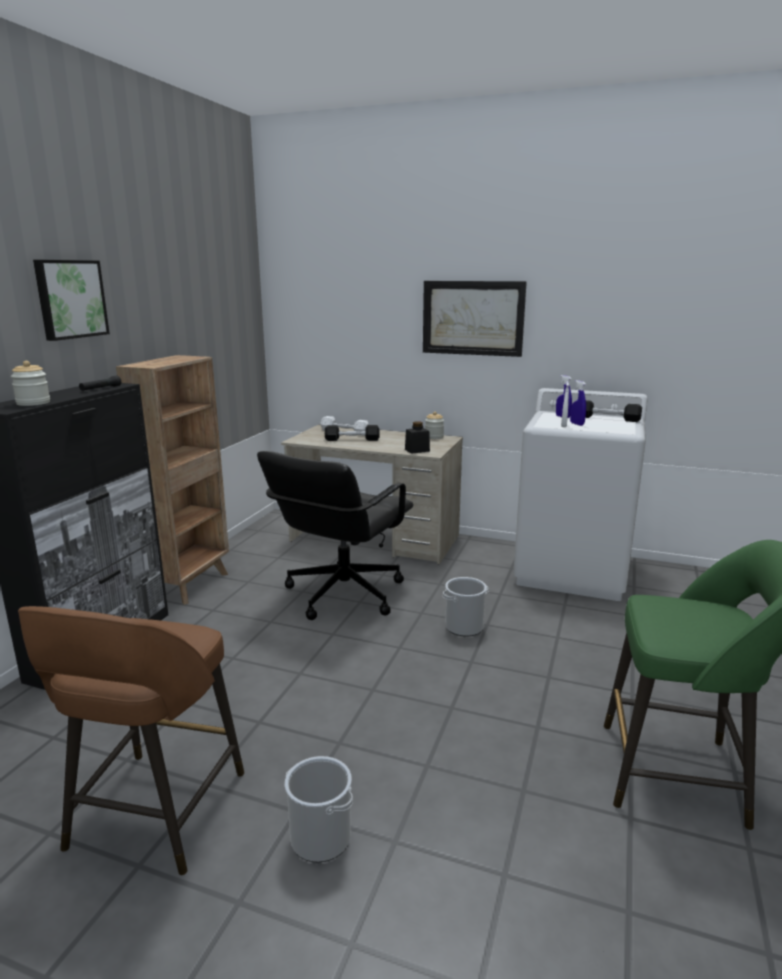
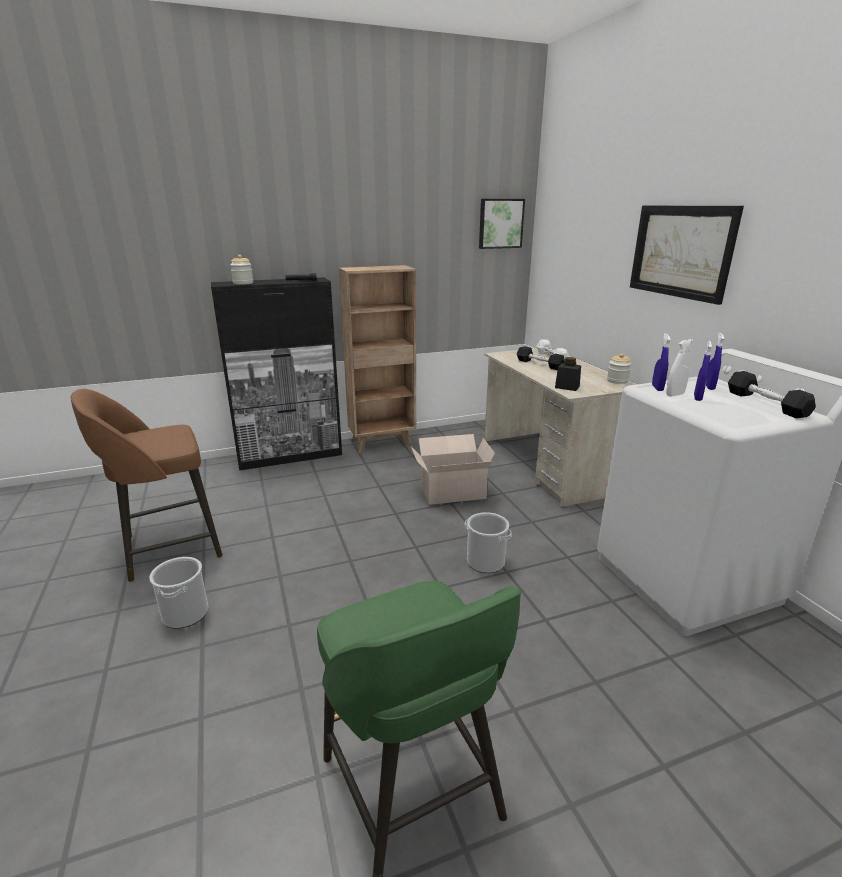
camera: 50 degrees right, 5 degrees up
(70, 299) = (308, 215): picture -> picture (500, 223)
(342, 594) = (450, 492): black office chair -> cardboard box
(545, 424) = (657, 388): none -> blue spray bottle

